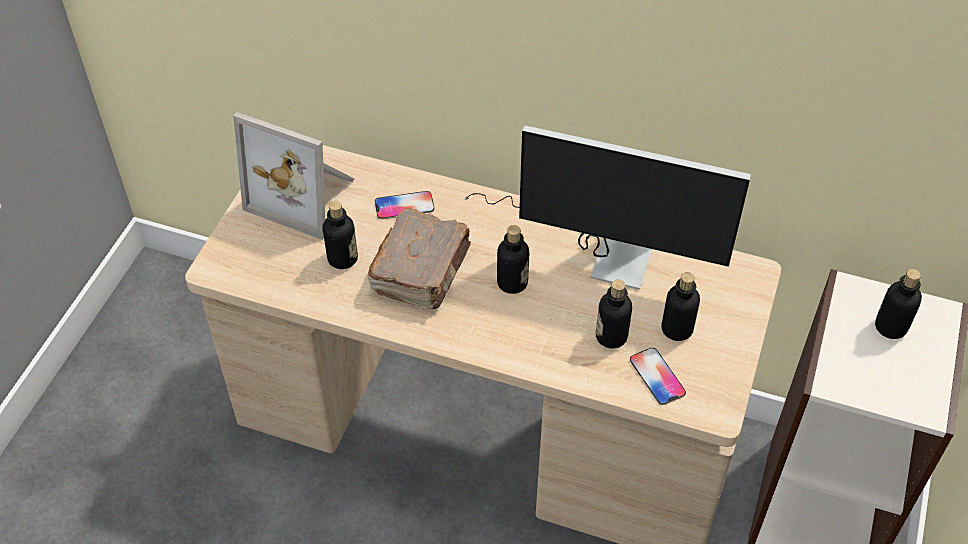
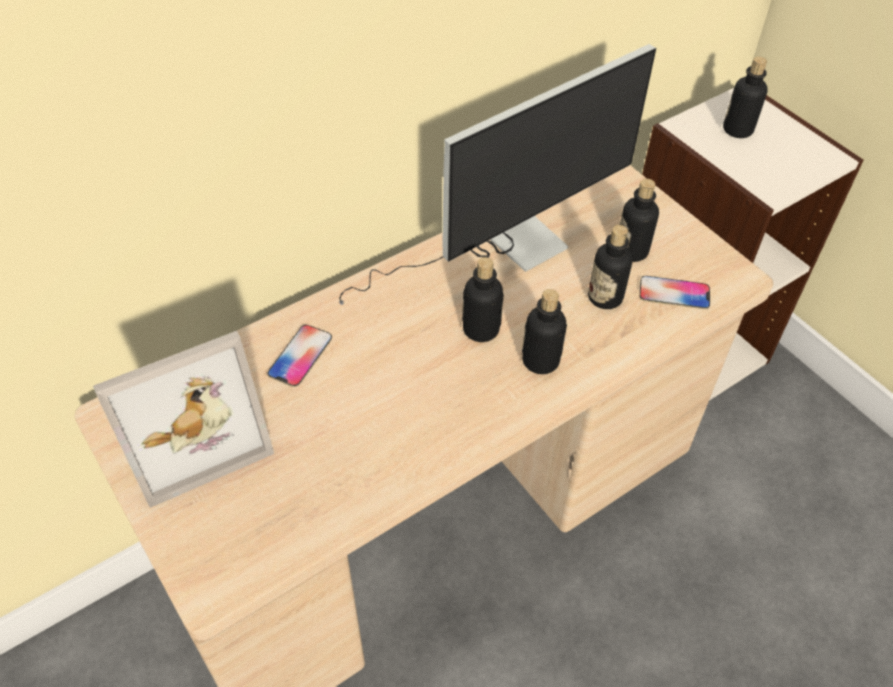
camera: 55 degrees left, 0 degrees up
(342, 258) = (319, 450): bottle -> bottle (540, 361)
(422, 270) = (400, 390): brown book -> none

